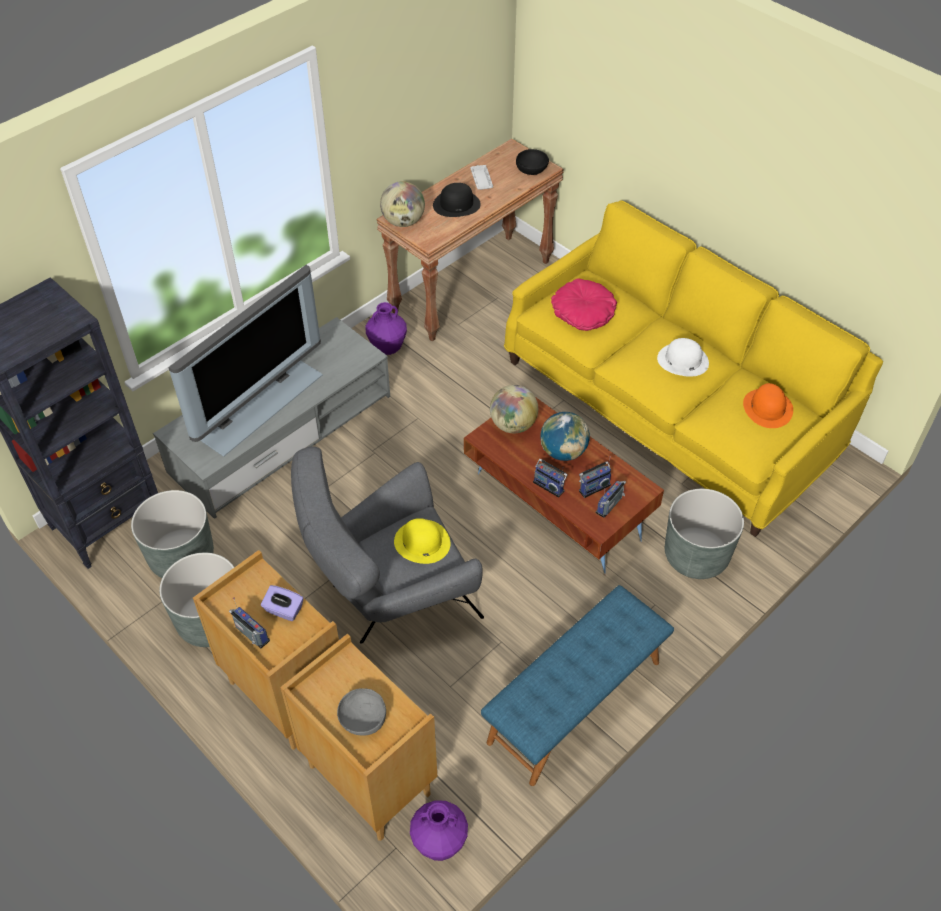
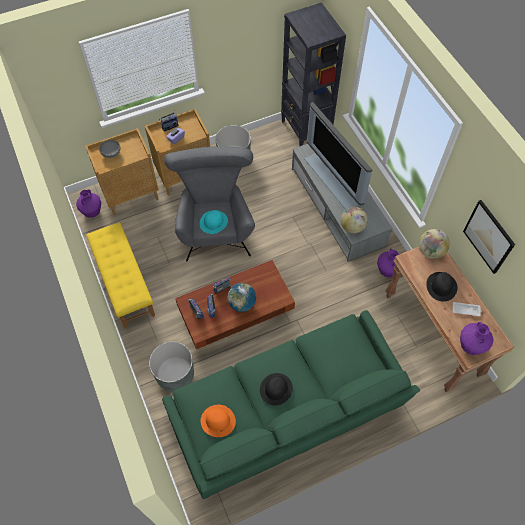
camera: 110 degrees right, 10 degrees up
(182, 557) = (274, 154): grey planter -> none
(420, 98) = (488, 237): none -> picture
(421, 542) = (213, 222): yellow hat -> turquoise hat
(513, 425) = (271, 286): globe -> globe (352, 227)
(532, 170) = (470, 346): black bowl -> purple vase
(575, 702) = (124, 283): blue bench -> yellow bench
(584, 312) = (340, 349): pink pillow -> none
(671, 406) = (286, 413): yellow sofa -> green sofa
(682, 360) = (276, 389): white hat -> black hat

